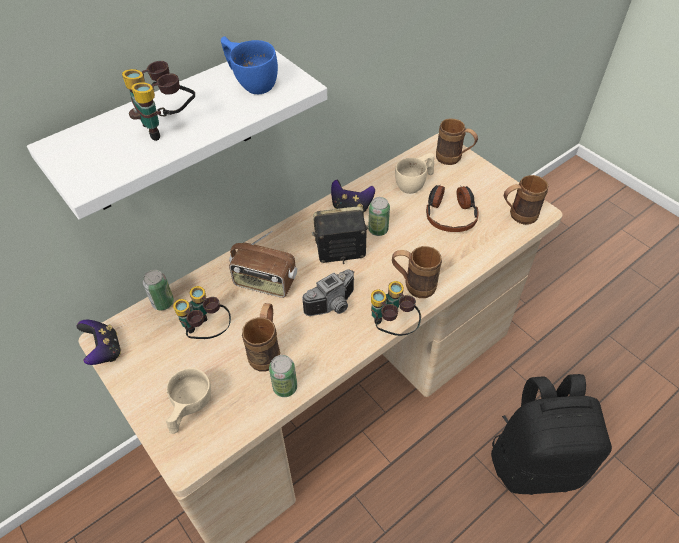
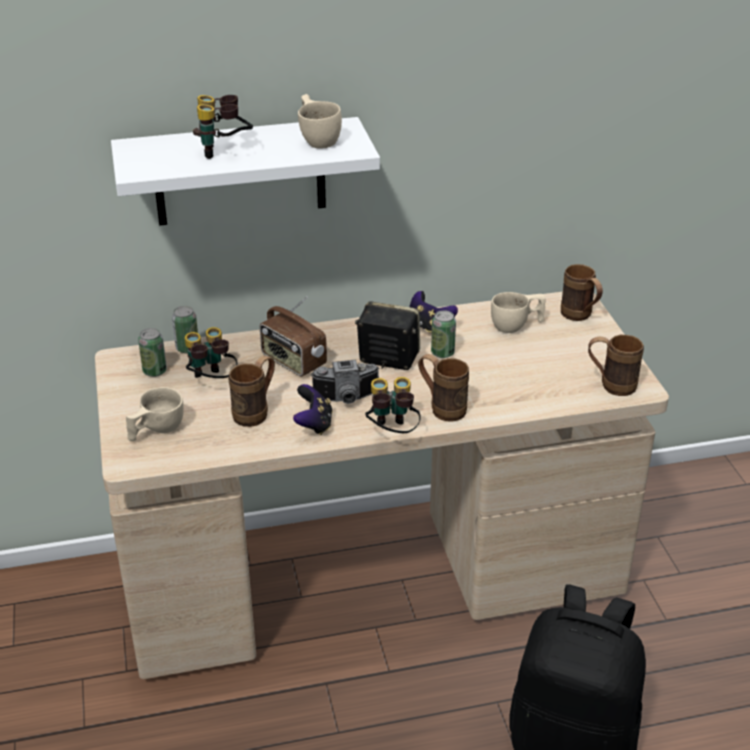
camera: 25 degrees right, 15 degrees down
(105, 351) = (112, 367): game controller -> game controller (314, 424)
(251, 81) = (318, 138): blue cup -> beige cup
(285, 387) = (252, 443): can -> can (154, 371)
(450, 214) = (534, 362): headphones -> none

